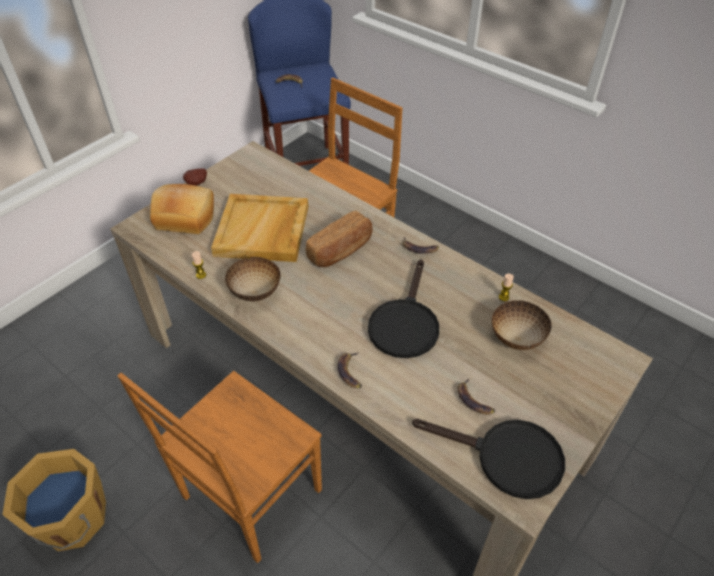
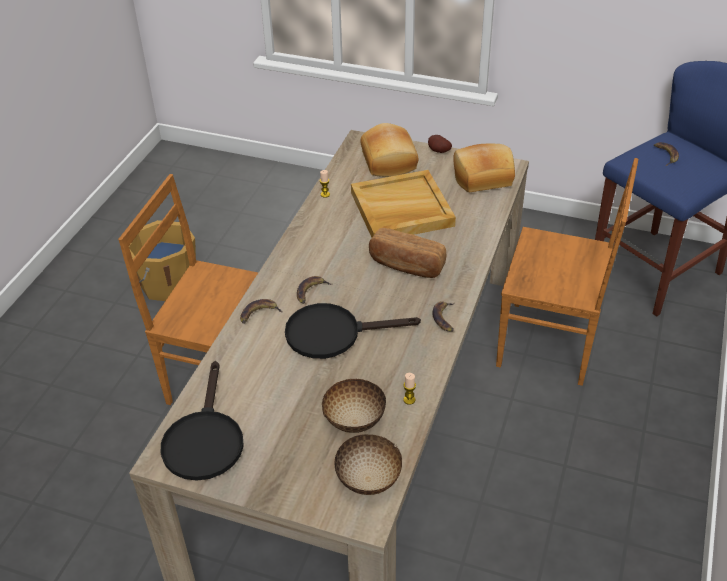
camera: 70 degrees right, 5 degrees down
(254, 171) = (482, 176): none -> bread
(256, 292) = (322, 231): bowl -> bowl (368, 481)
(474, 400) = (261, 403): banana -> banana (311, 291)

